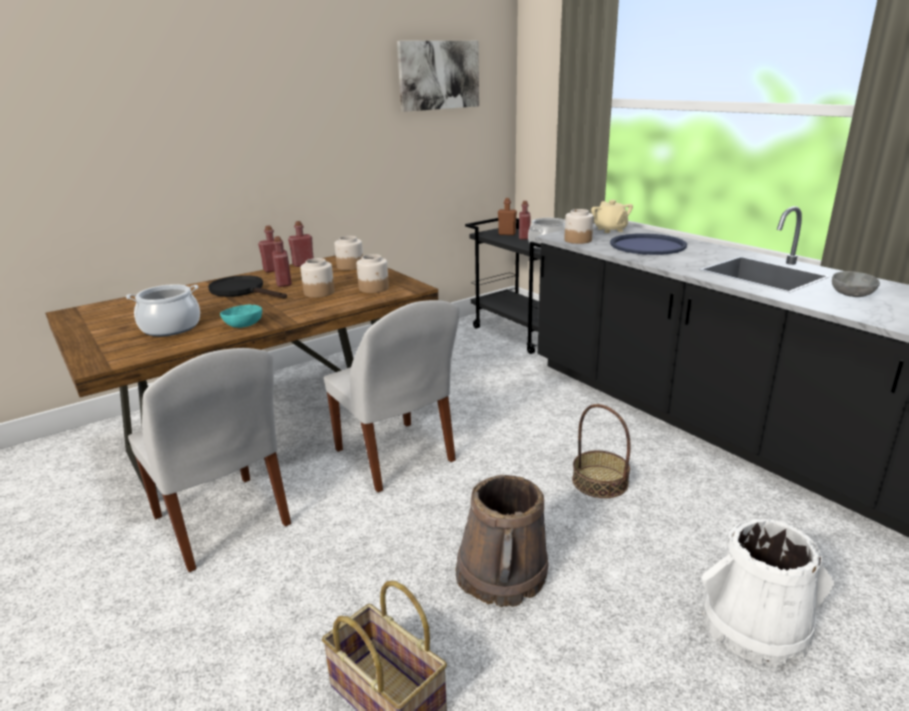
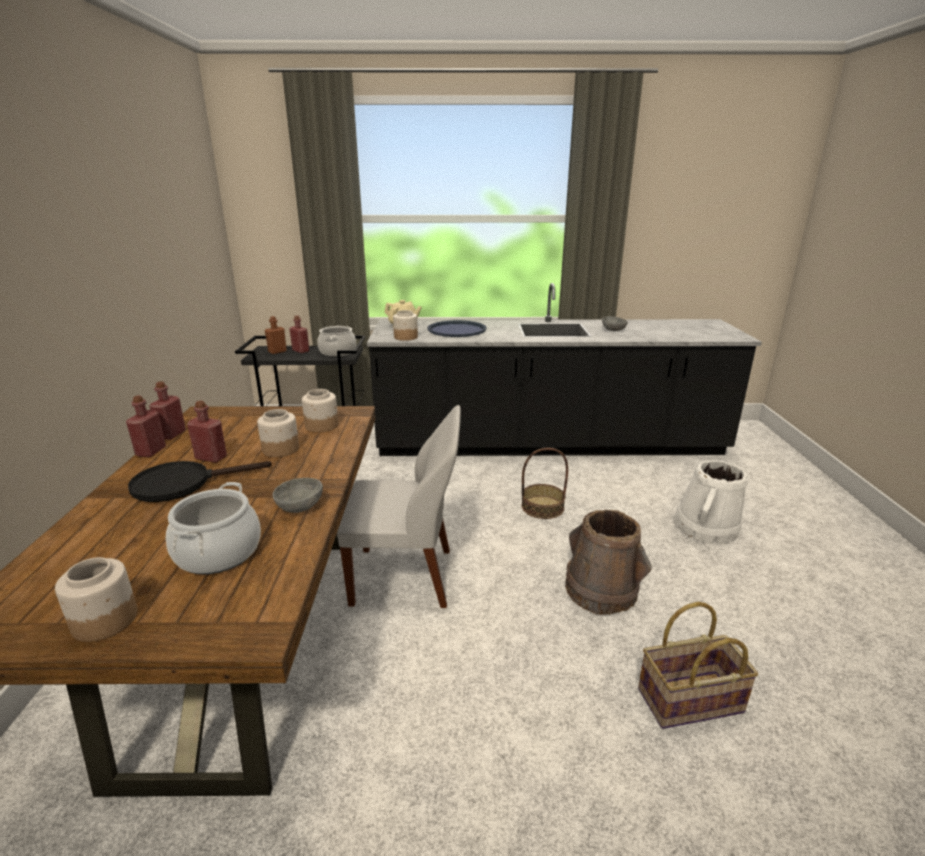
camera: 55 degrees left, 0 degrees up
(223, 523) = (379, 735): white chair -> none
(243, 325) = (299, 507): turquoise bowl -> grey bowl
(350, 266) = (235, 418): jar -> jar (104, 620)
(438, 75) = (176, 193): picture -> none

